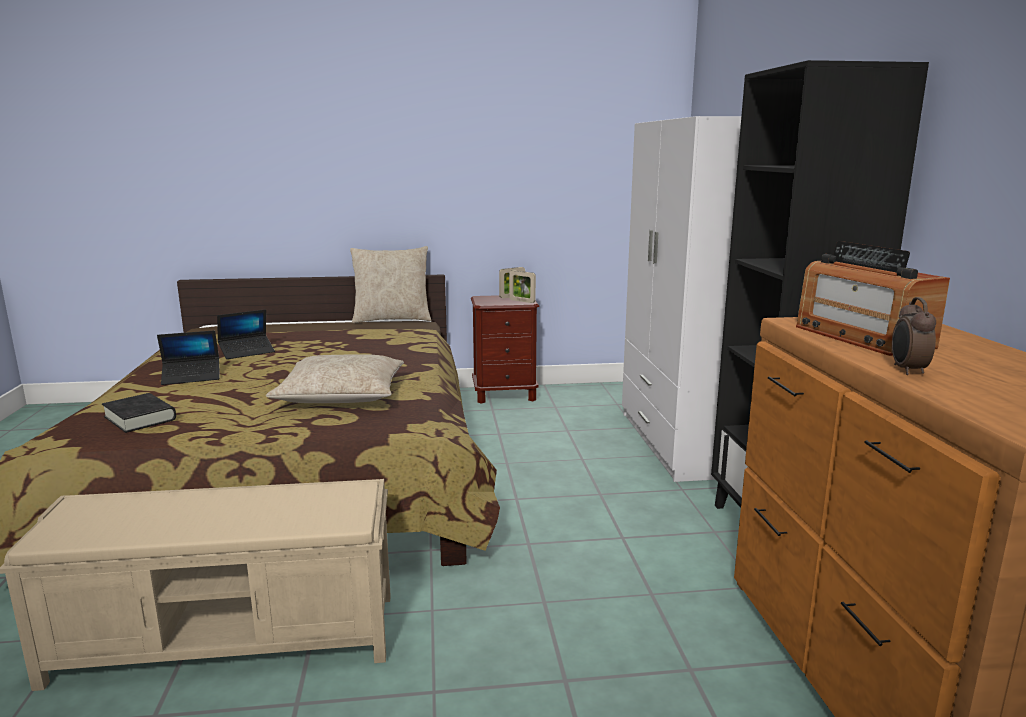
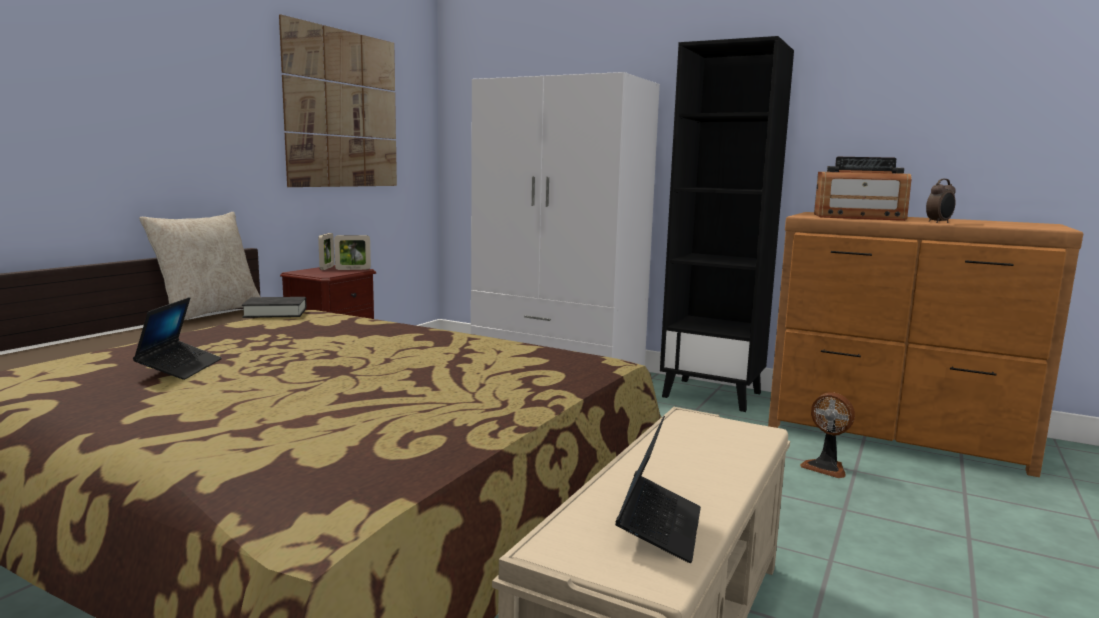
camera: 55 degrees left, 5 degrees down
(140, 418) = (354, 449): black book -> black book (275, 313)
(192, 377) = (224, 404): laptop -> laptop (659, 527)
(341, 395) = (471, 363): beige pillow -> none
(550, 157) = (343, 109): none -> picture
(668, 647) = (826, 467): none -> fan
(907, 370) = (939, 222): alarm clock -> alarm clock turned 75 degrees counterclockwise

